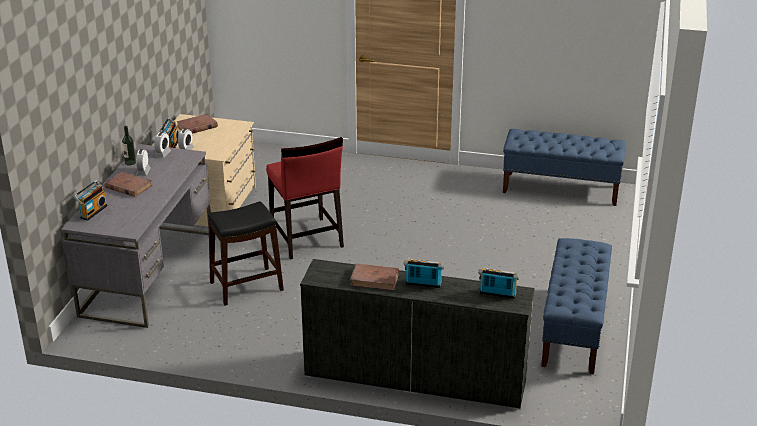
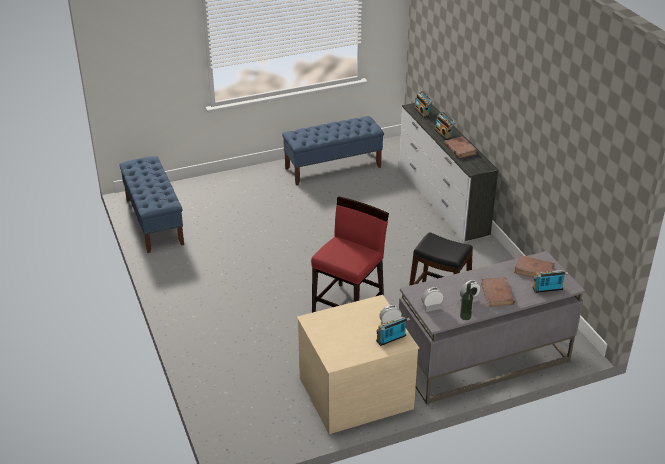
camera: 125 degrees left, 5 degrees up
(197, 127) = (342, 344): brown book -> brown book (534, 270)

